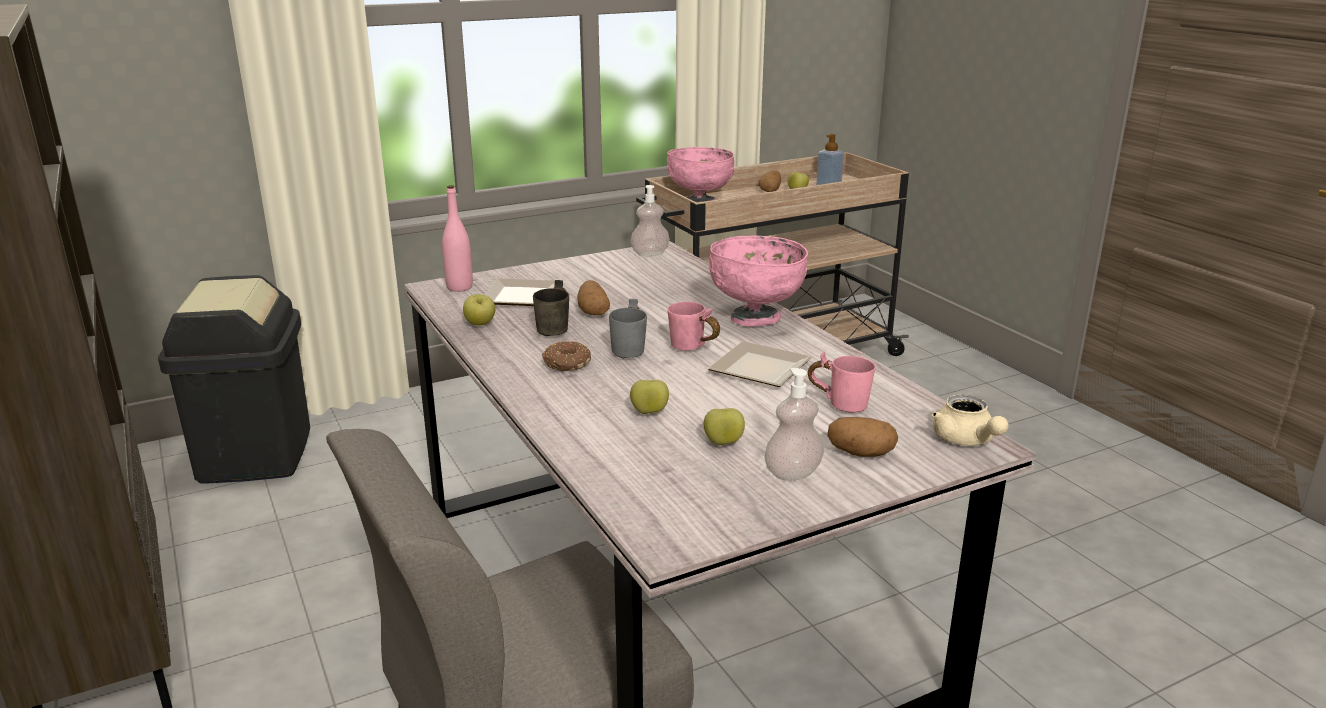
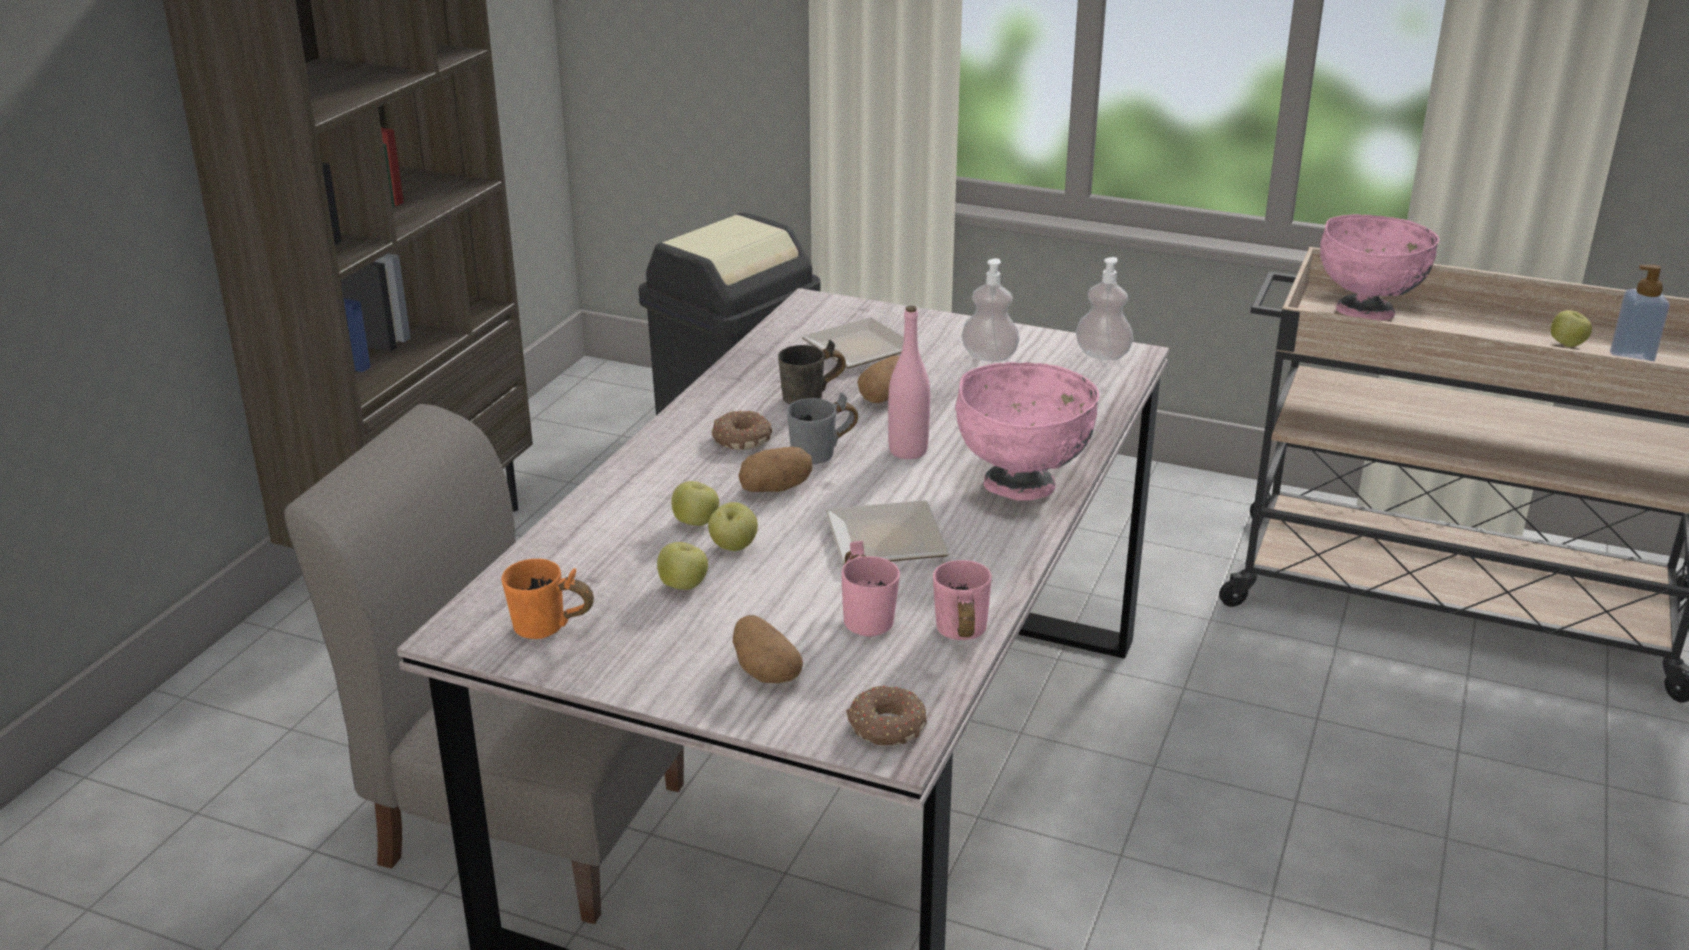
camera: 50 degrees right, 5 degrees up
(459, 287) = (832, 313): pink bottle -> pink bottle (908, 451)
(480, 324) = (763, 362): apple -> apple (734, 547)
(690, 350) = (874, 484): pink mug -> pink mug (955, 637)
(716, 508) = (548, 633): none -> orange mug
(770, 191) = (1523, 330): potato -> potato (775, 488)
(793, 473) = (669, 647): soap dispenser -> soap dispenser (989, 356)
(966, 440) = (886, 727): beige teapot -> donut

